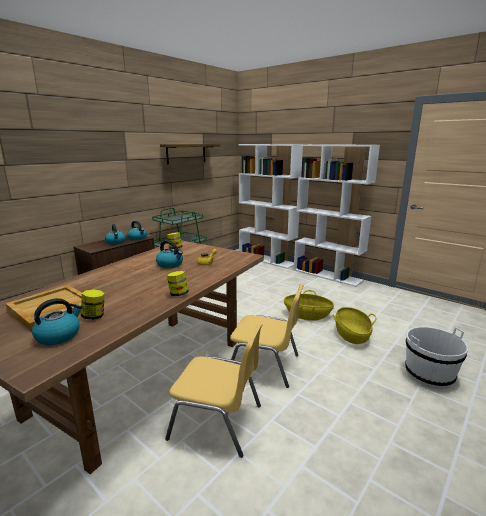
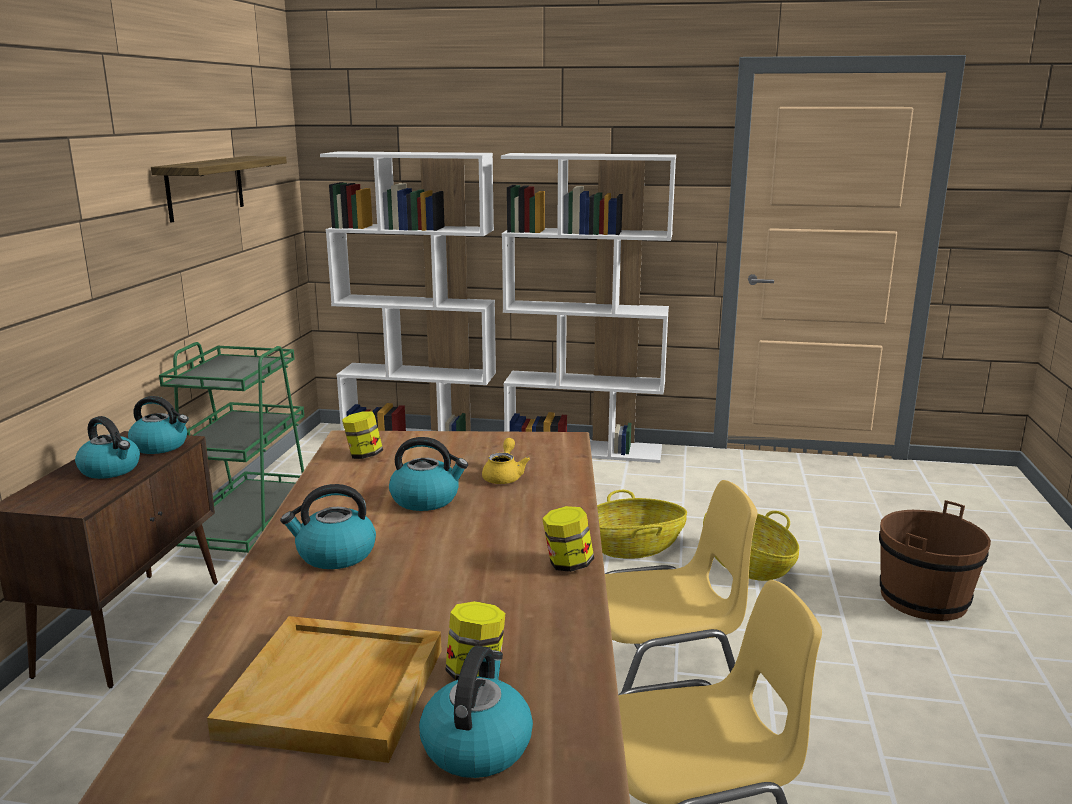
camera: 30 degrees left, 0 degrees up
(117, 274) = (335, 554): none -> kettle
(429, 375) = (923, 599): white bucket -> brown bucket

